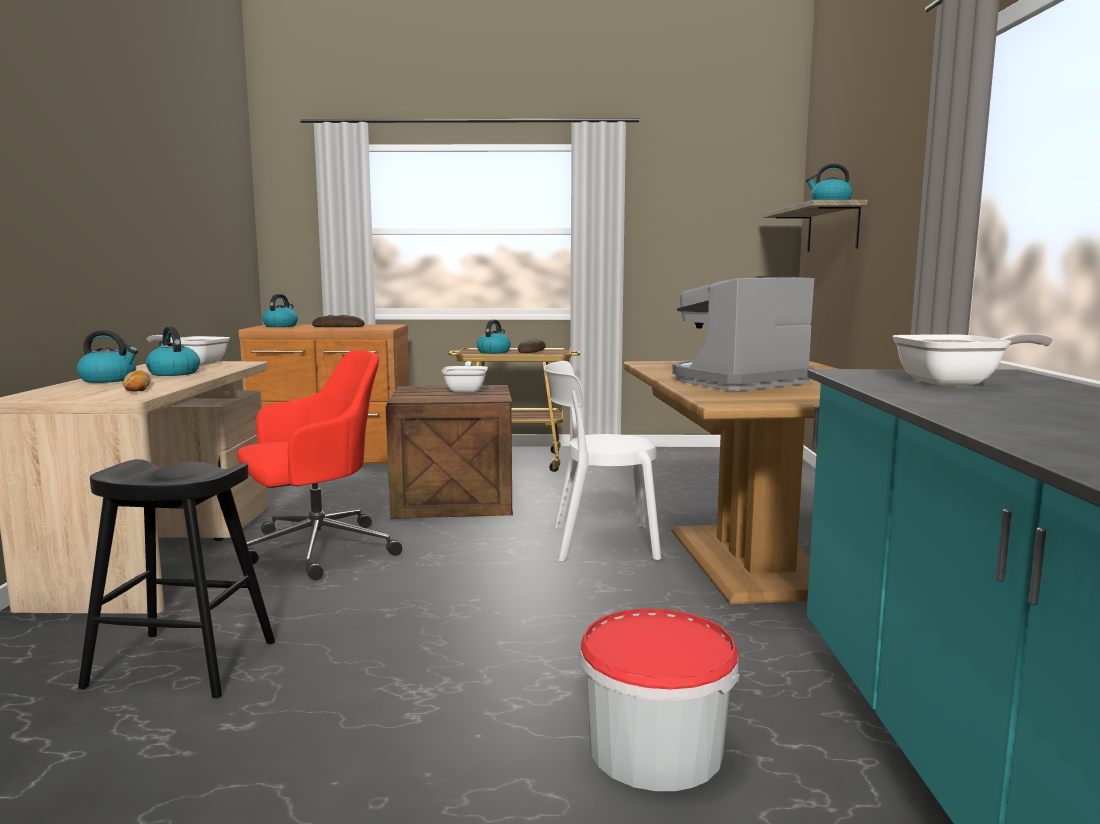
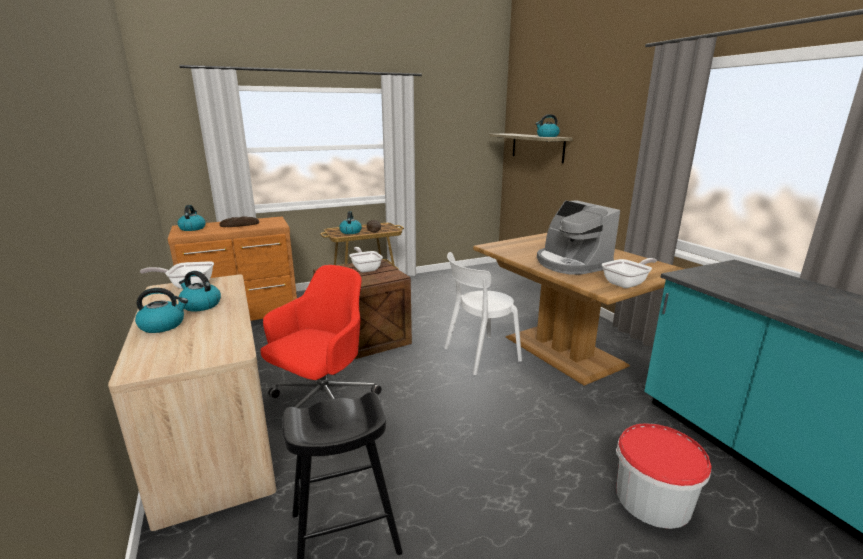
camera: 25 degrees left, 10 degrees up
(138, 387) = (210, 333): bread -> none
(737, 381) = (571, 264): coffee machine -> coffee machine turned 60 degrees counterclockwise
(957, 382) = (750, 282): frying pan -> frying pan (627, 283)

